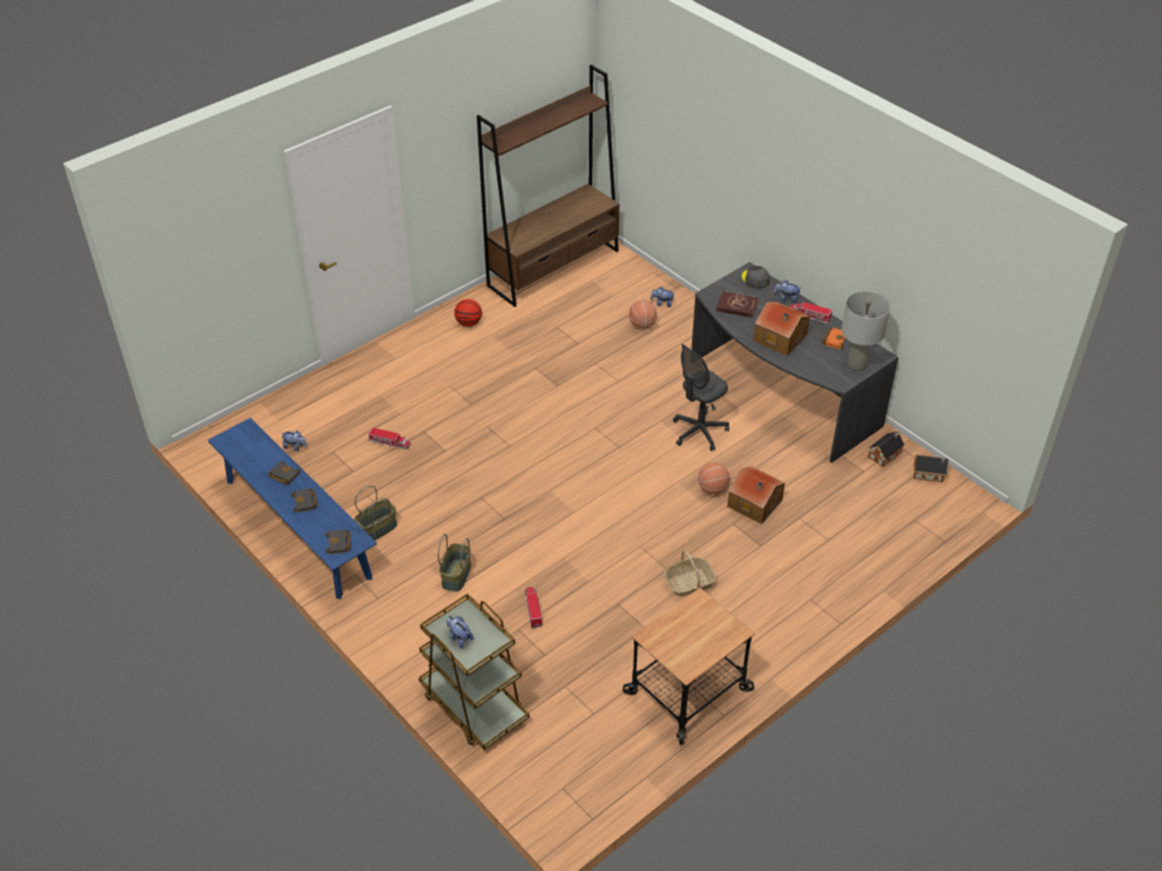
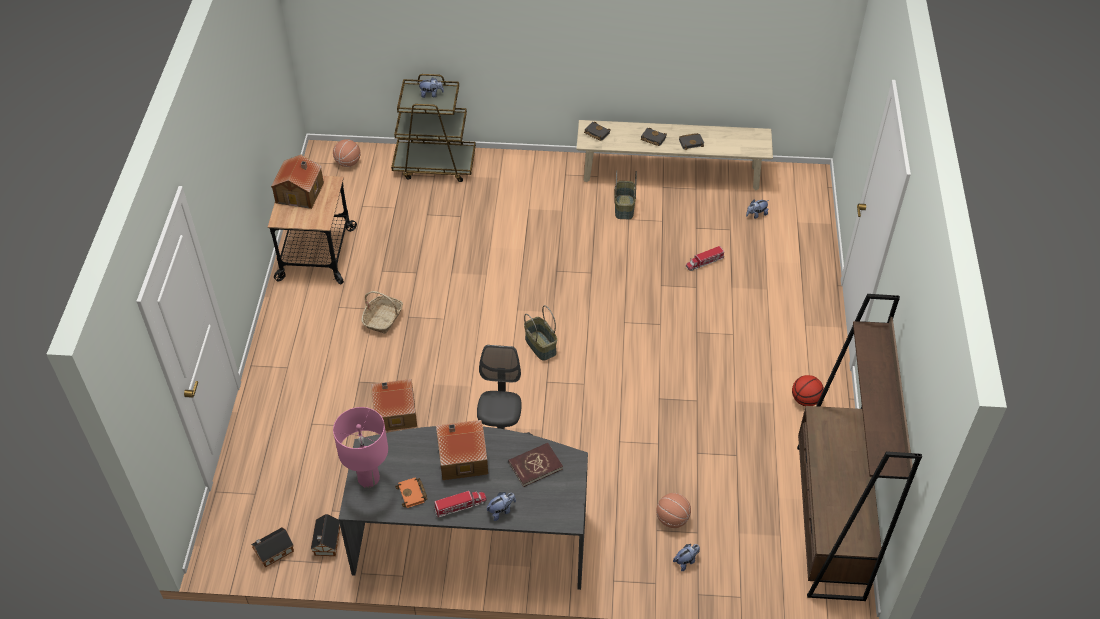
camera: 135 degrees right, 5 degrees up
(297, 528) = (671, 174): blue bench -> beige bench
(456, 575) = (538, 217): basket -> basket (541, 346)
(533, 609) = (465, 232): toy truck -> none
(689, 648) = (301, 192): none -> toy house
(713, 489) = (438, 401): basketball -> basketball (348, 163)
(755, 279) = (553, 513): grey cap -> none
(857, 365) = (368, 479): grey table lamp -> pink table lamp

